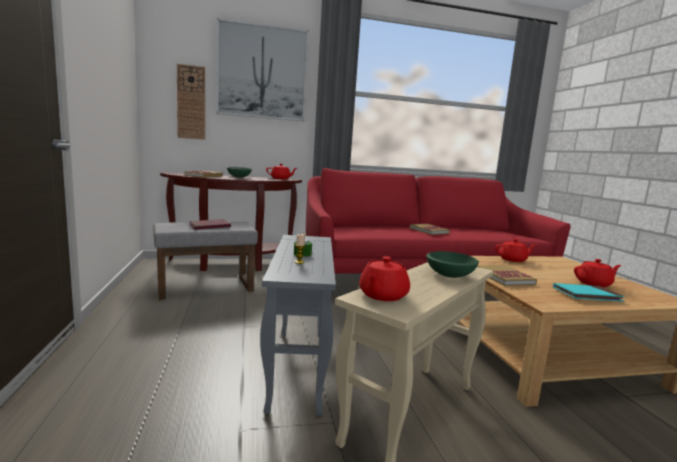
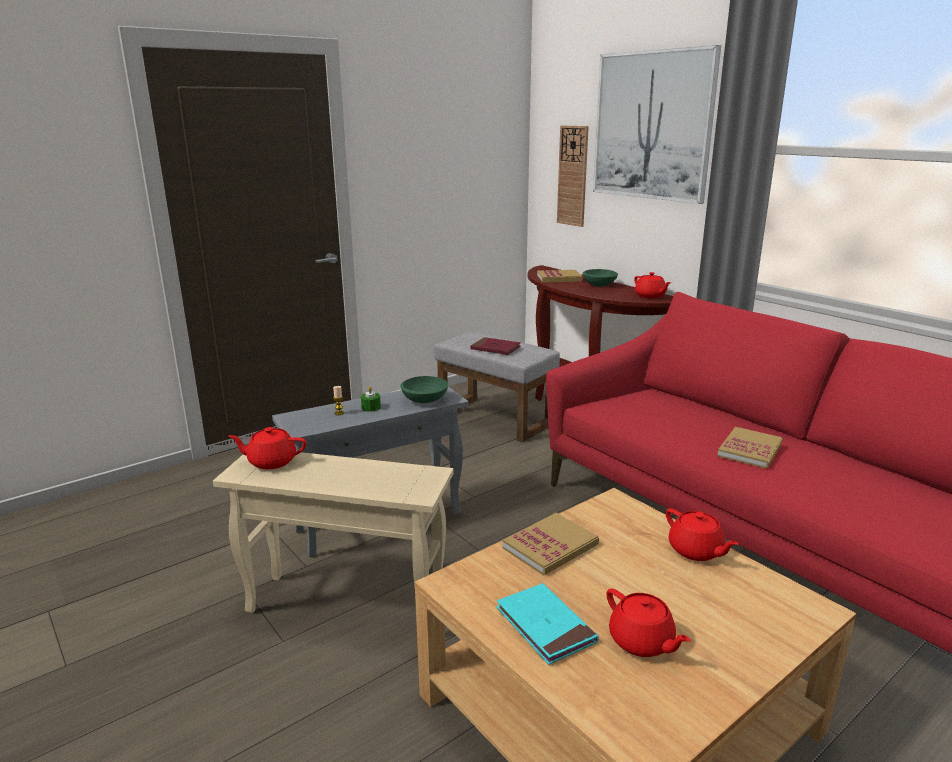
camera: 65 degrees right, 10 degrees up
(449, 275) = (377, 482): green bowl -> green bowl (425, 400)

